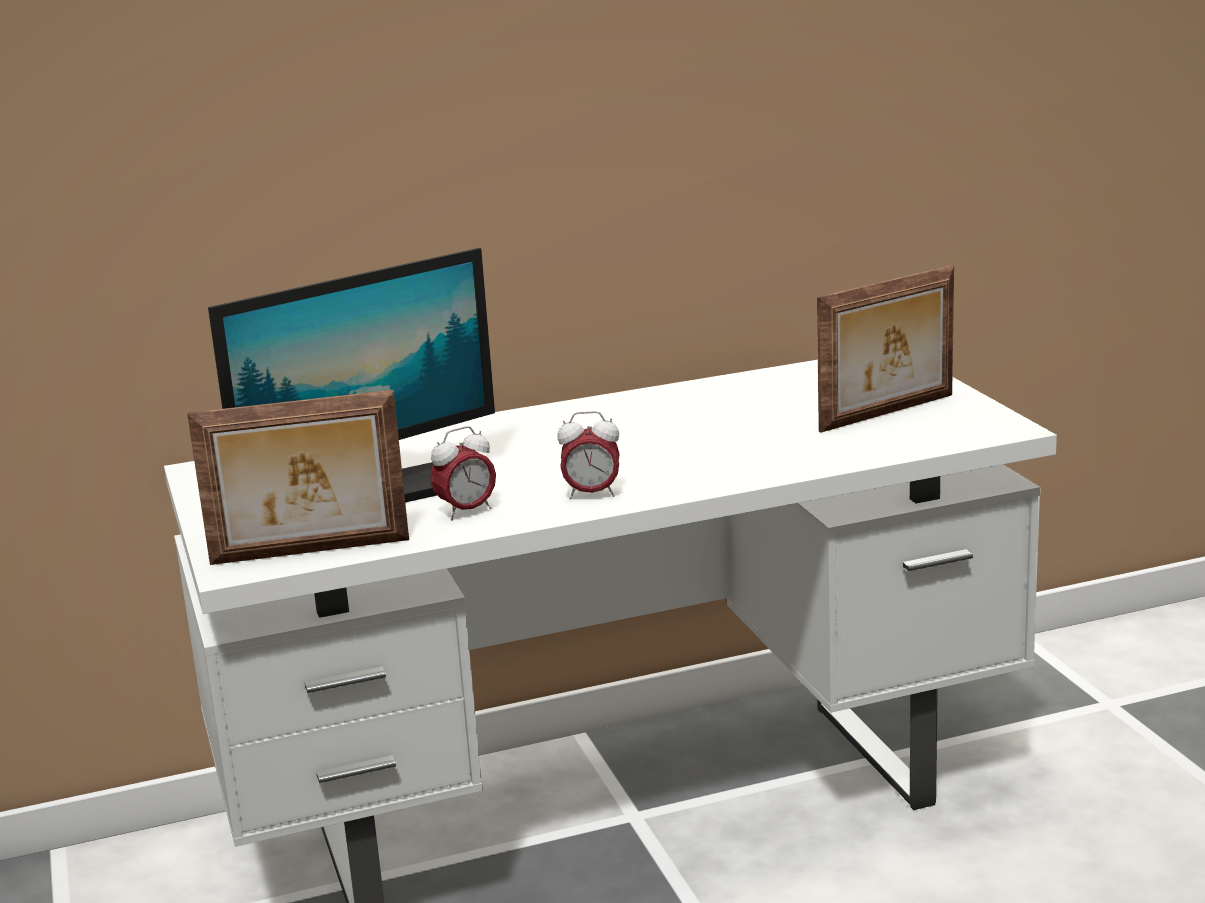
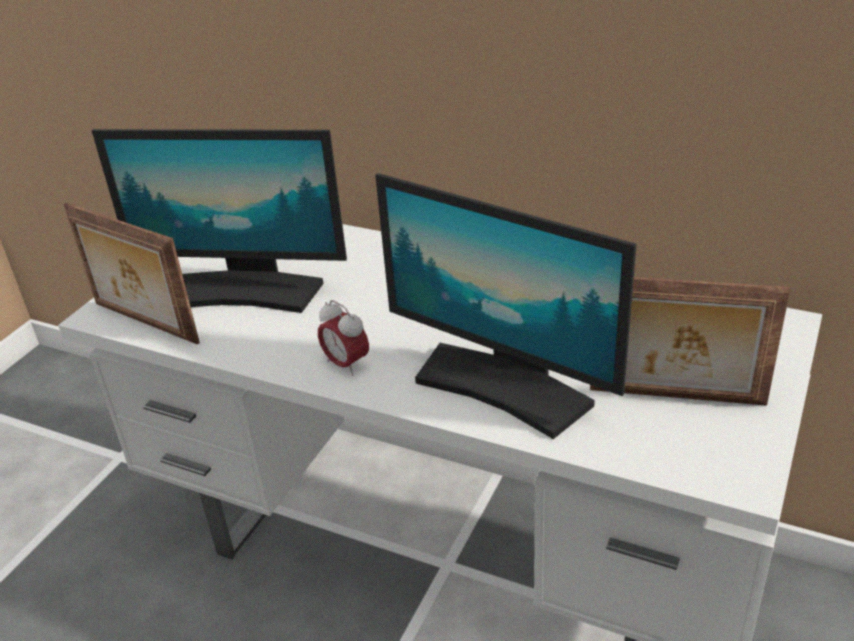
camera: 45 degrees right, 15 degrees up
(466, 511) = (262, 336): alarm clock -> none
(753, 455) = (503, 387): none -> monitor

